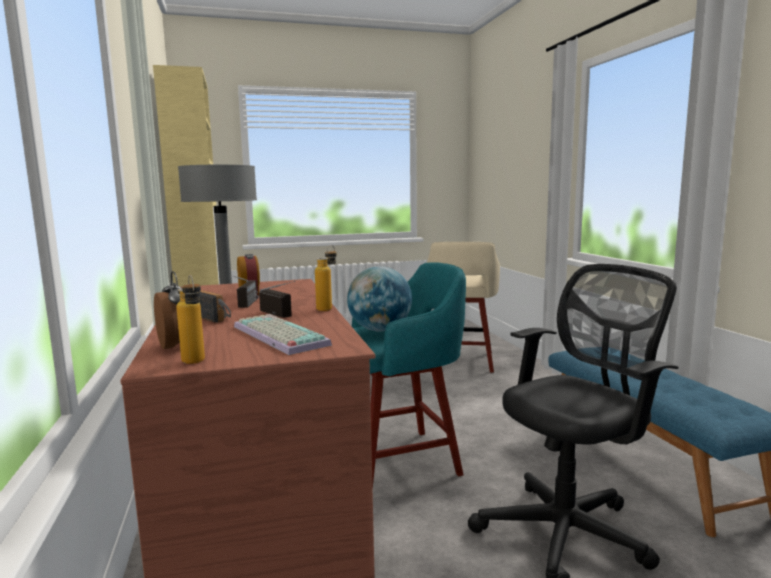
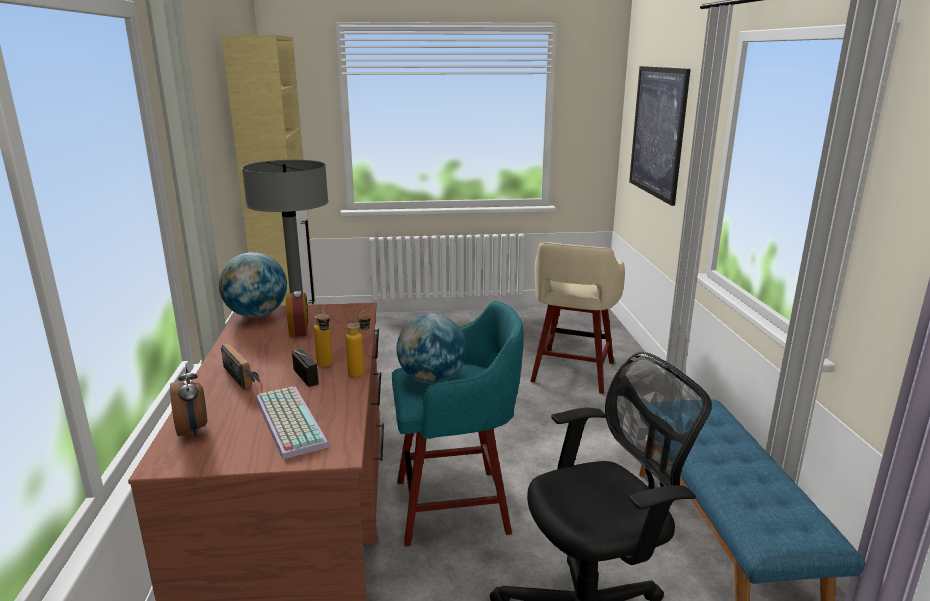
camera: 10 degrees right, 10 degrees up
(195, 363) = (197, 463): bottle -> bottle (326, 367)
(201, 289) = (256, 315): none -> globe
(246, 305) = (285, 356): radio -> none
(507, 164) = (657, 132): none -> picture

